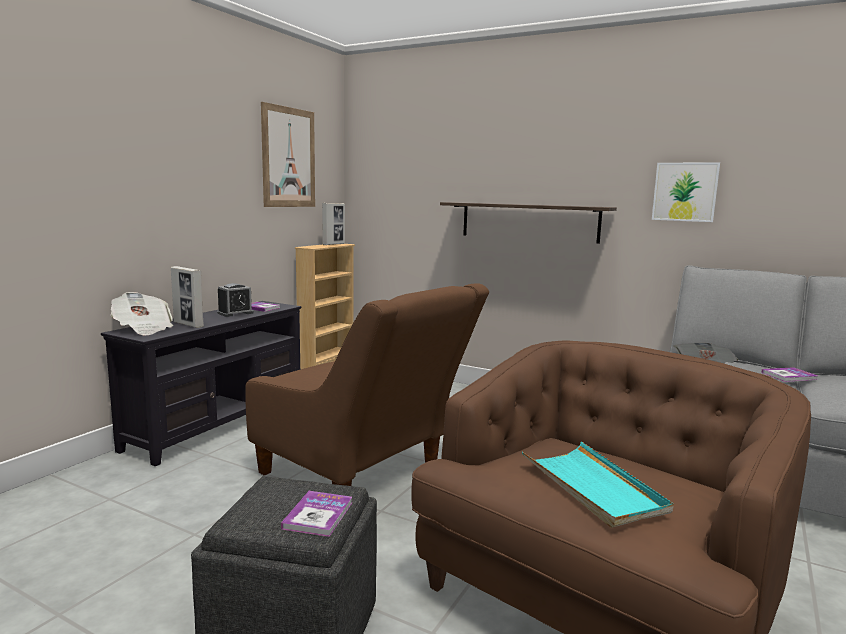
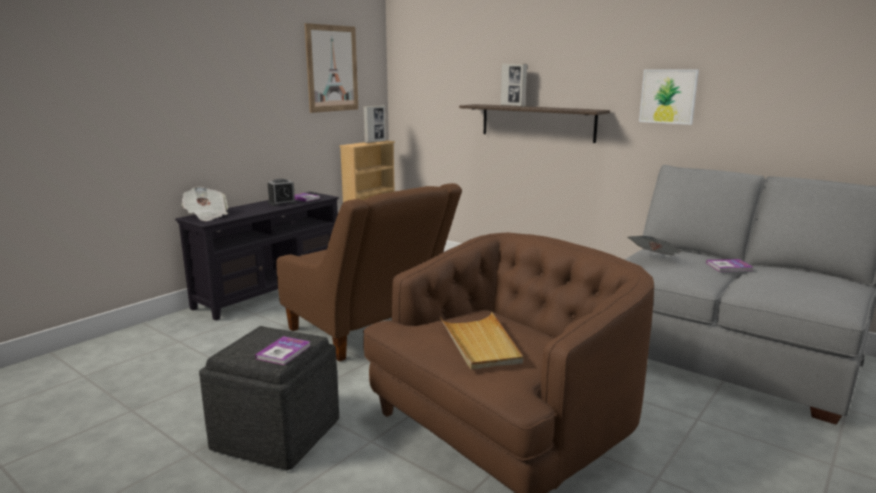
camera: 10 degrees right, 5 degrees up
(188, 324) = (241, 212): picture frame -> picture frame (512, 106)
(593, 487) = (480, 344): turquoise tray -> beige tray

